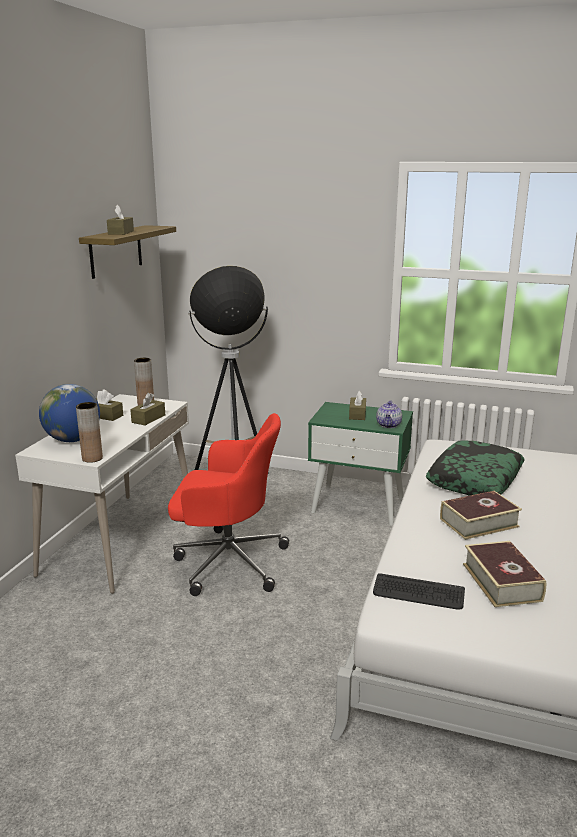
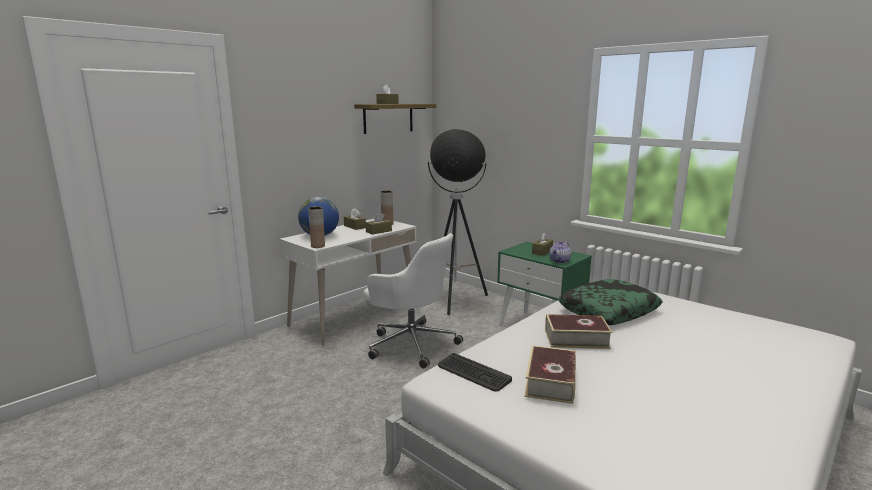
camera: 25 degrees right, 5 degrees down
(227, 561) = (411, 343): red office chair -> white office chair

